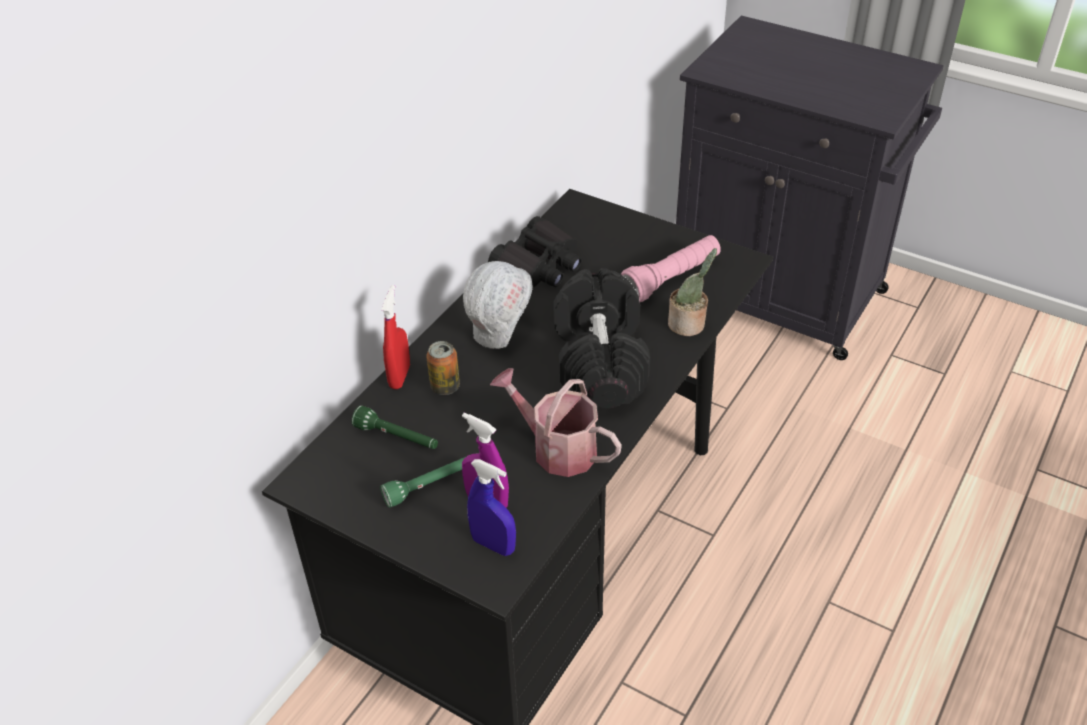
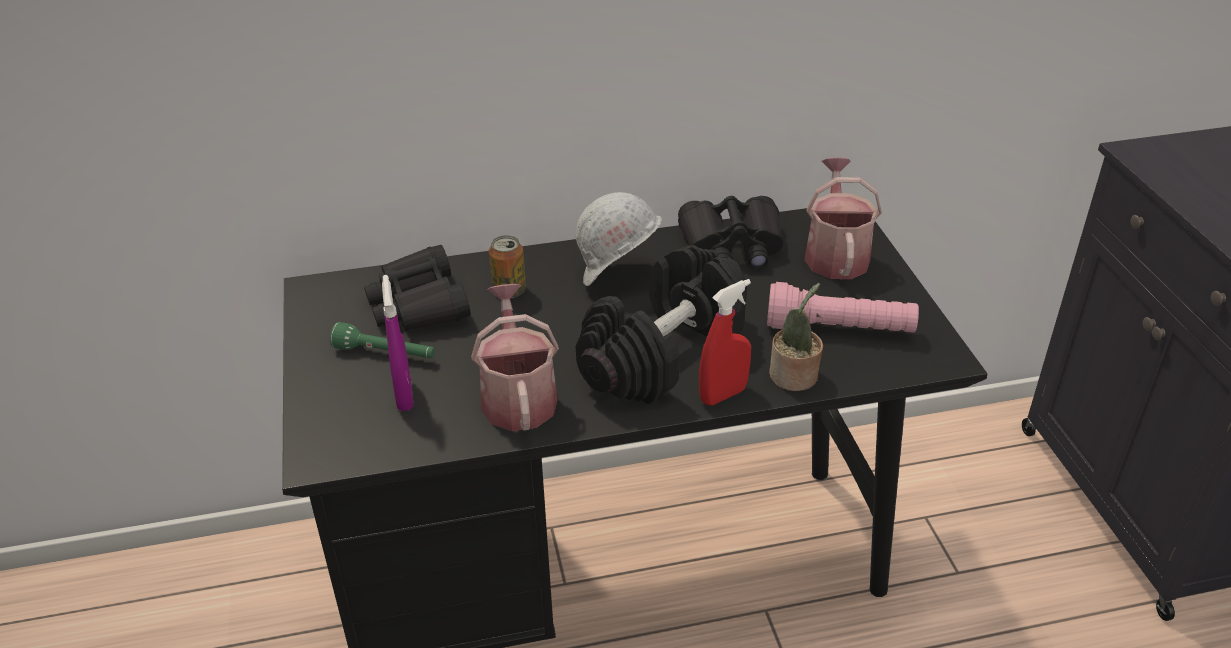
camera: 45 degrees right, 5 degrees down
(397, 438) = (419, 304): green flashlight -> black binoculars
(399, 377) = (489, 262): red spray bottle -> red spray bottle (723, 395)
(493, 545) = (358, 430): blue spray bottle -> none
(604, 233) = (835, 254): none -> watering can

